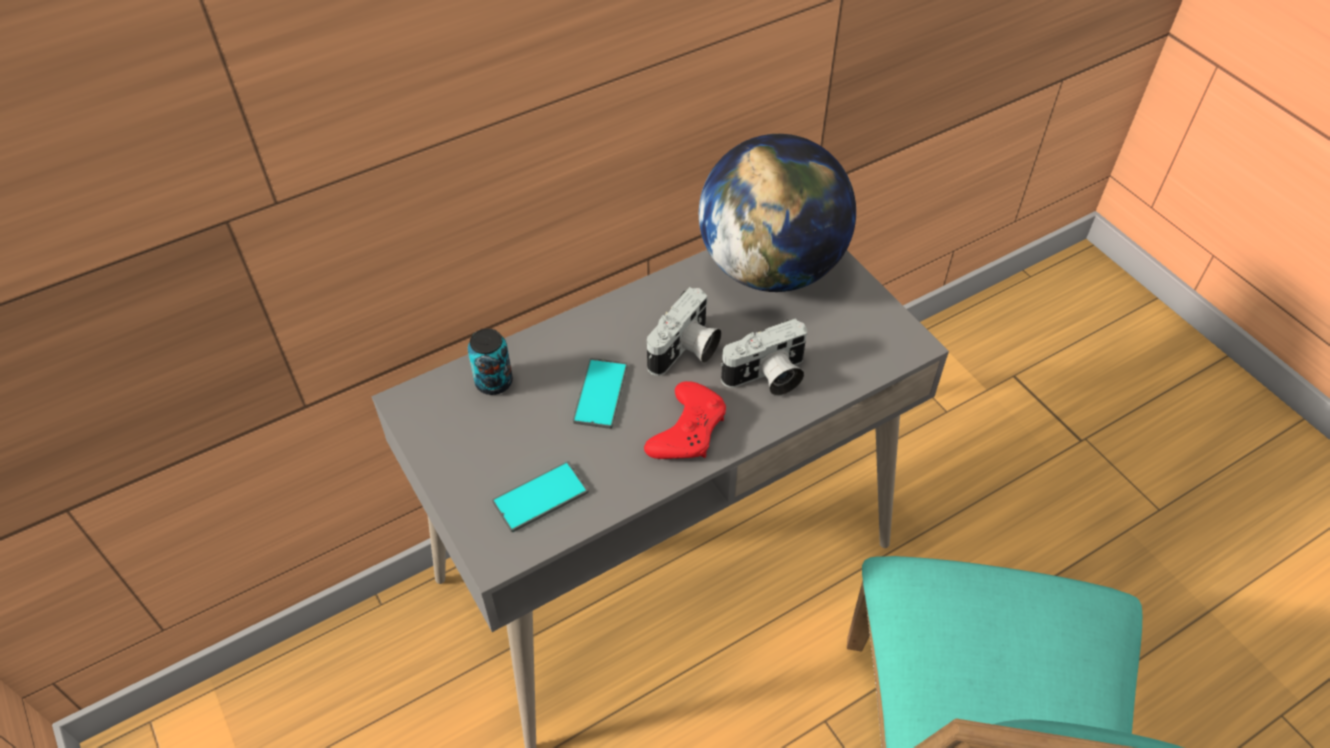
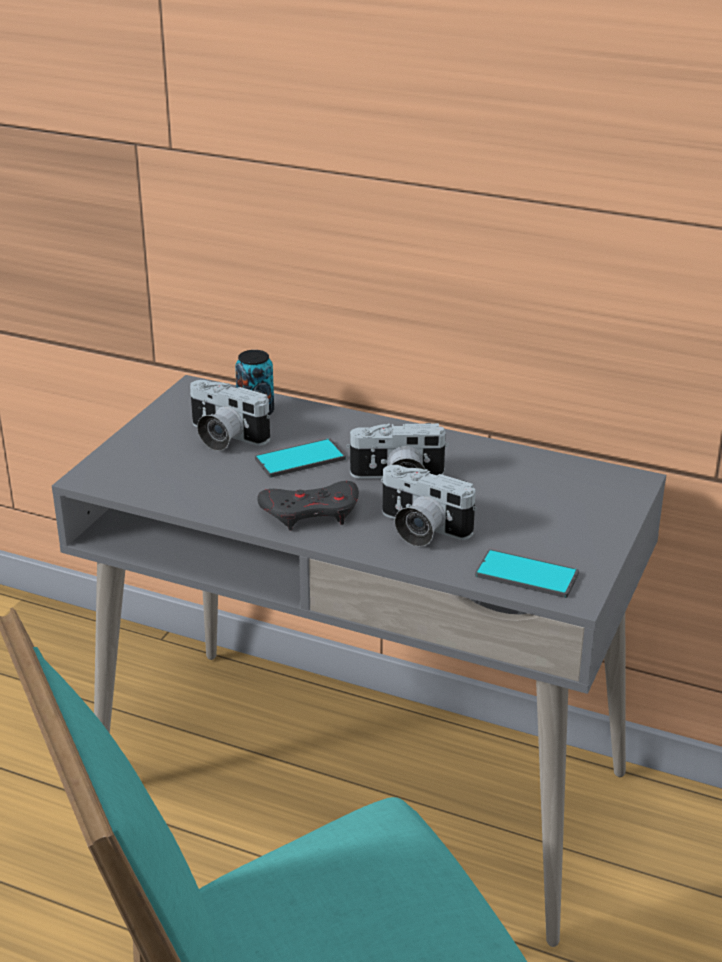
camera: 55 degrees right, 20 degrees down
(516, 426) = (223, 437): none -> camera
(540, 497) = (165, 474): phone -> phone (527, 575)
(688, 429) = (311, 512): red game controller -> grey game controller
(771, 268) = (558, 485): globe -> none

